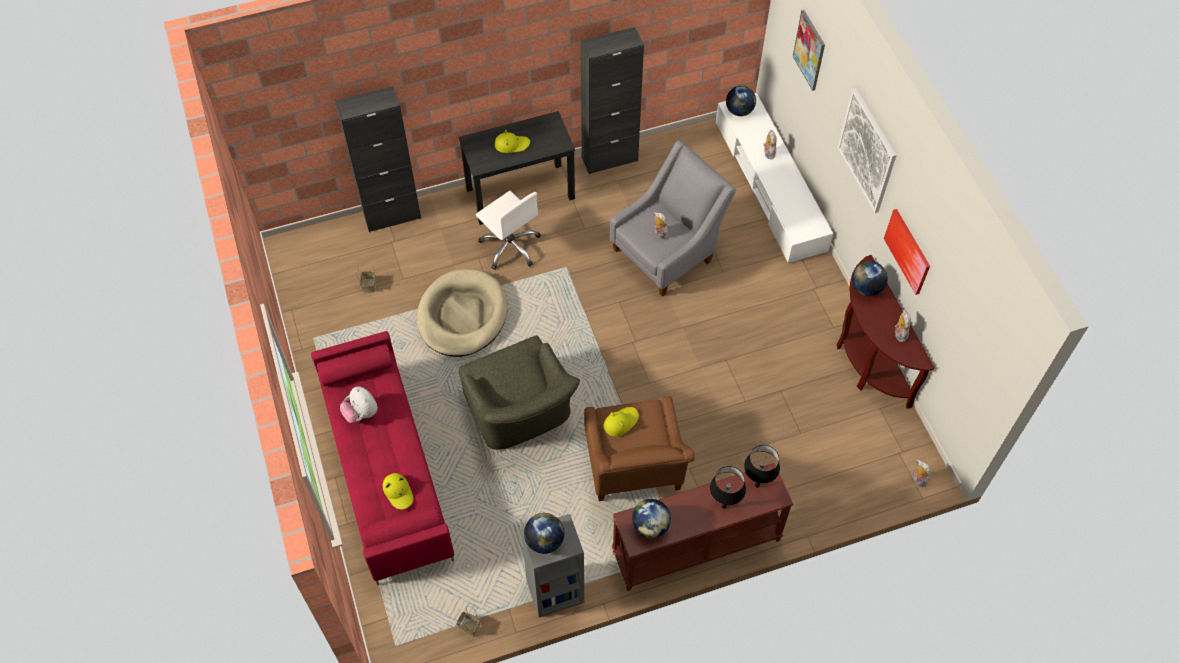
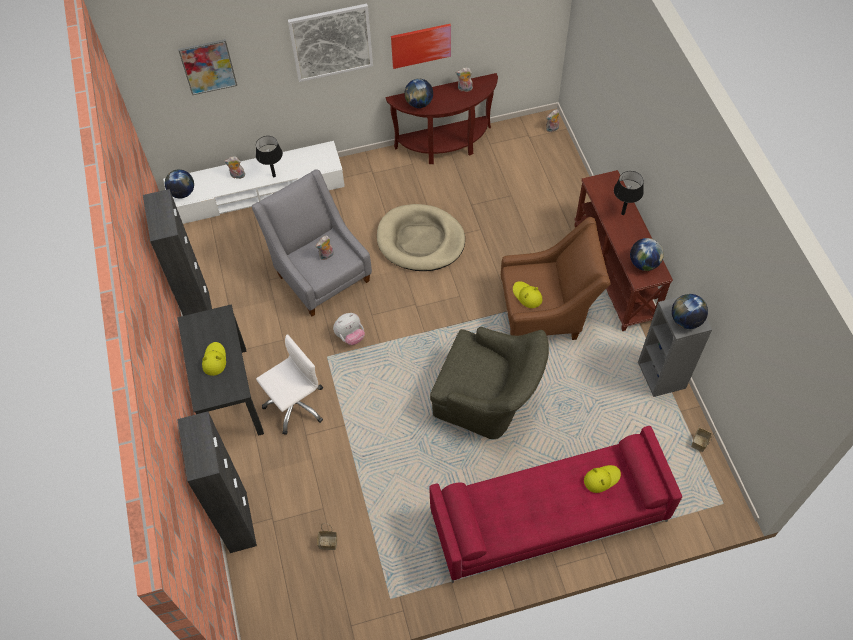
camera: 85 degrees left, 0 degrees up
(361, 413) = (515, 517): plush toy -> plush toy (350, 336)
(462, 316) = (375, 450): beige dog bed -> beige dog bed (420, 240)
(520, 414) = (489, 399): green armchair -> green armchair turned 45 degrees clockwise
(757, 485) = (603, 191): black table lamp -> black table lamp (274, 176)

